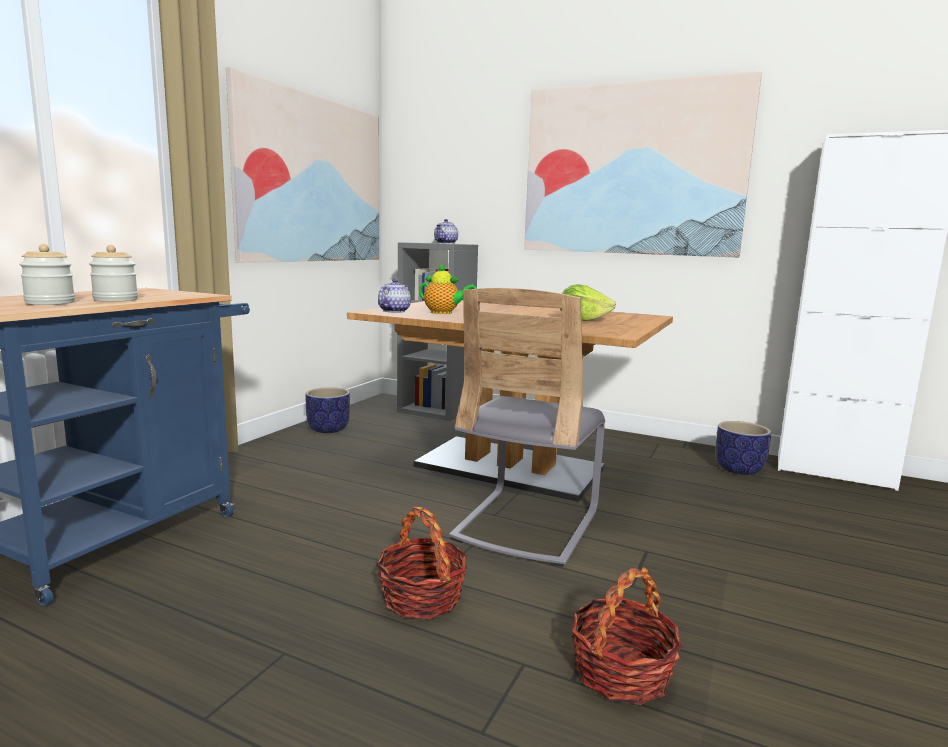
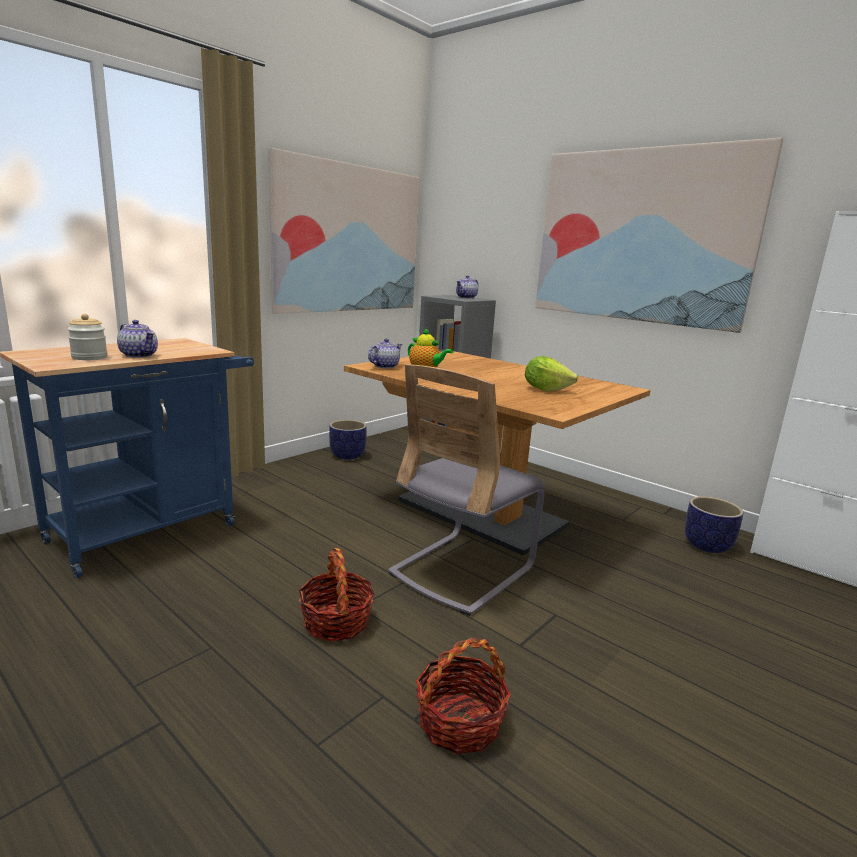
camera: 15 degrees right, 5 degrees up
(115, 300) = (139, 355): jar -> teapot

